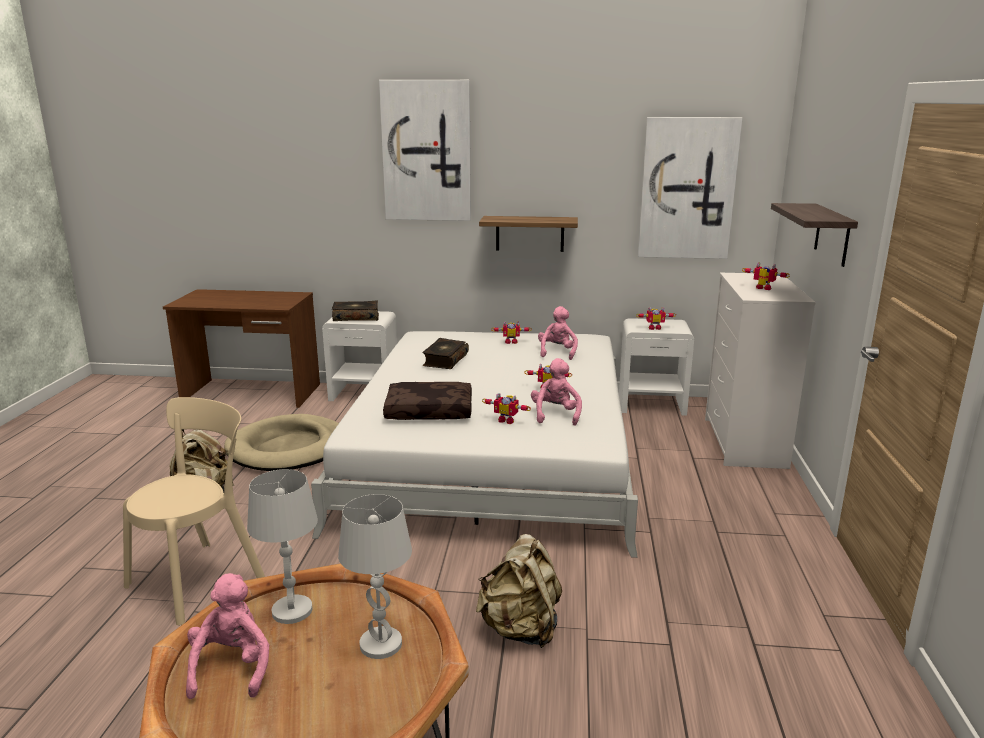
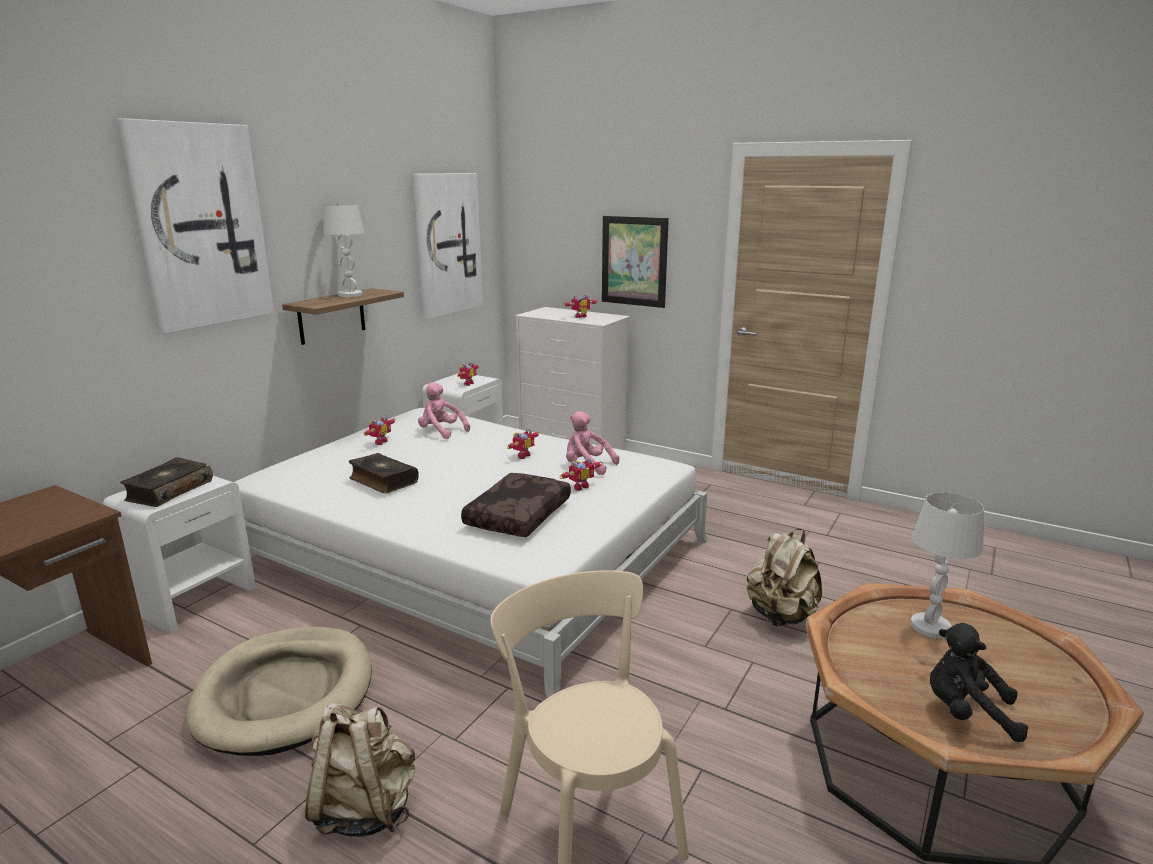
camera: 65 degrees left, 0 degrees up
(232, 667) = (966, 713): pink plush toy -> black plush toy
(292, 610) = (874, 667): white table lamp -> white table lamp (350, 295)
(832, 234) = (634, 261): shelf -> picture

